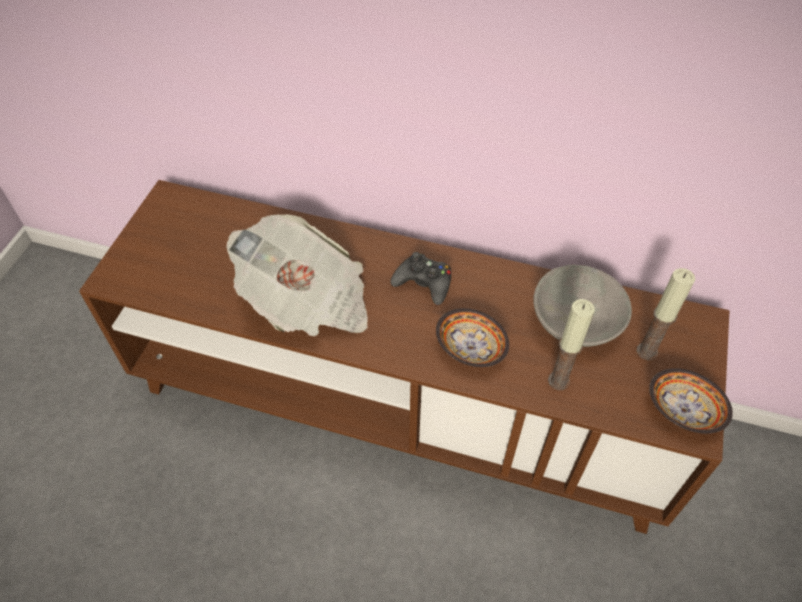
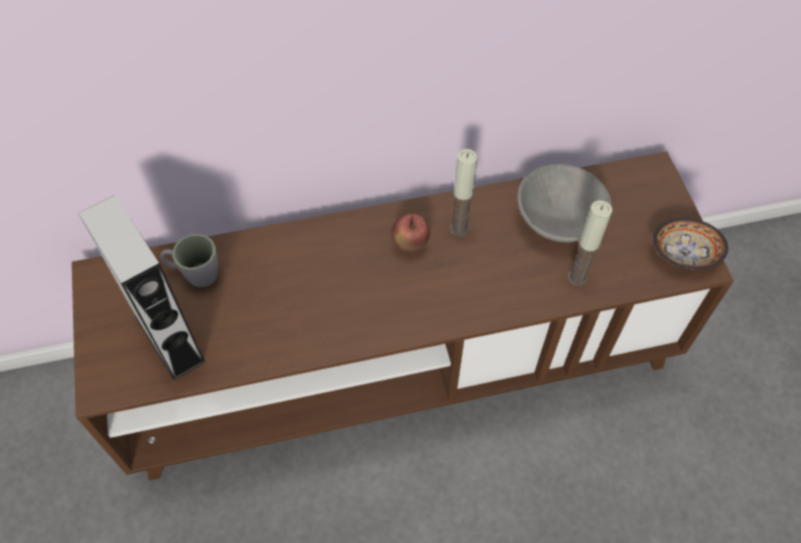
camera: 30 degrees left, 5 degrees up
(184, 266) = (169, 338): none -> grey speaker
(237, 227) = (195, 274): none -> grey mug
(308, 301) = (316, 313): newspaper -> none
(424, 283) = (410, 245): black game controller -> apple
(470, 347) = (488, 284): bowl -> none
(647, 351) = (628, 217): candle -> candle (459, 229)

